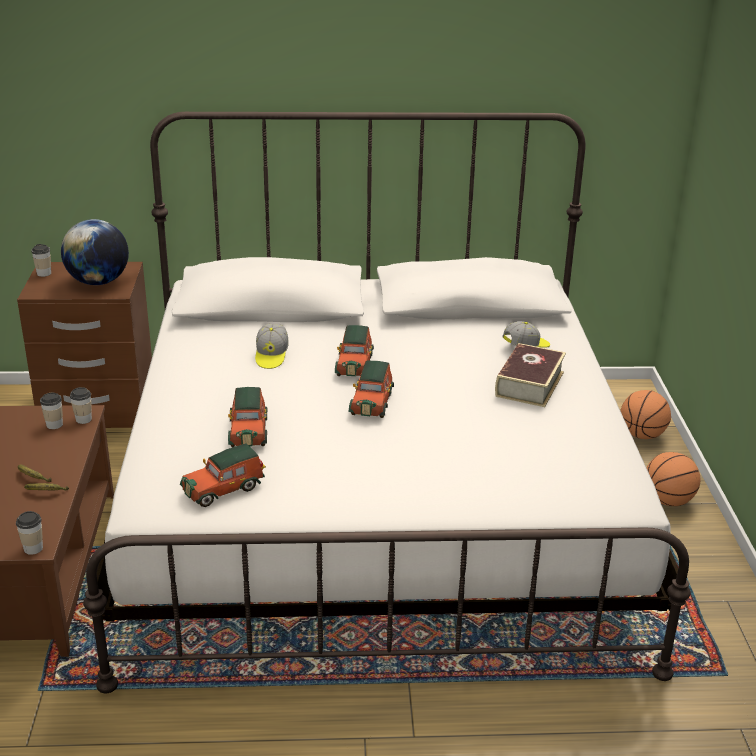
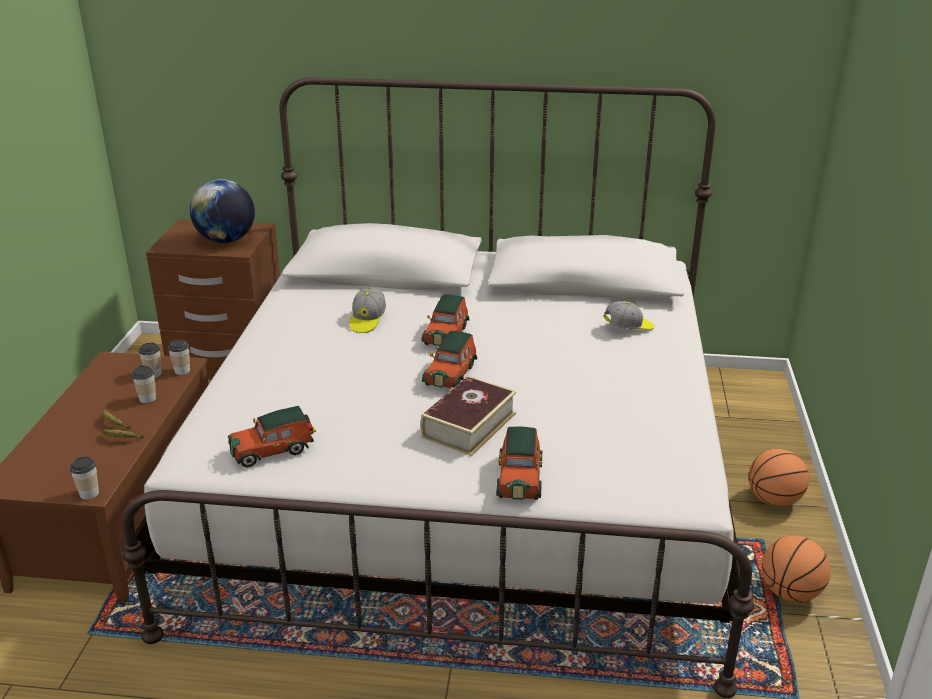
camera: 10 degrees right, 0 degrees up
(44, 273) = (179, 230): cup -> cup (147, 399)
(248, 431) = (318, 393): toy car -> toy car (519, 478)
(529, 384) = (620, 366): book -> book (469, 425)
(642, 435) = (761, 428): basketball -> basketball (790, 593)

